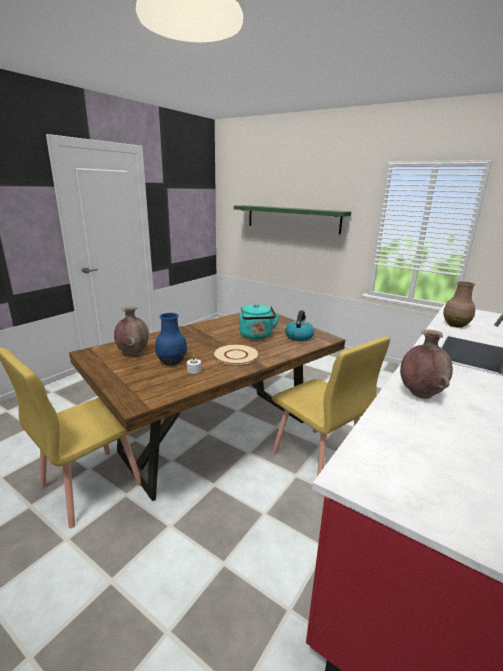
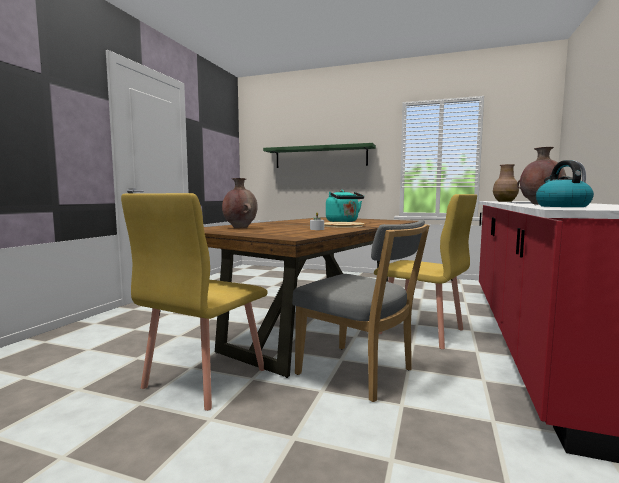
camera: 15 degrees left, 15 degrees down
(172, 361) = (287, 228): blue vase -> none
(216, 510) = (359, 374): none -> grey chair
(299, 336) = (381, 221): kettle -> kettle (561, 206)

